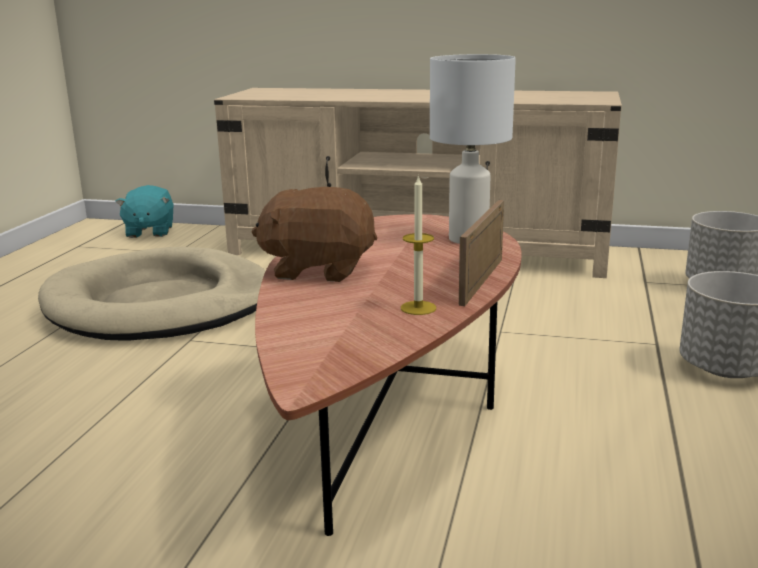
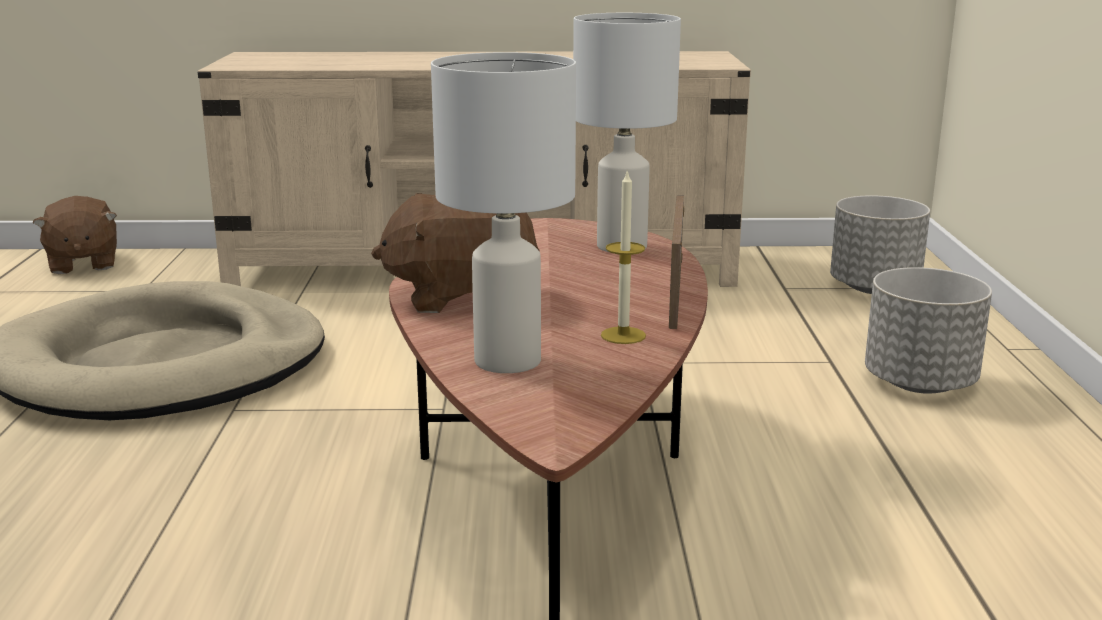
camera: 15 degrees left, 0 degrees up
(149, 232) = (82, 264): turquoise plush toy -> brown plush toy
(315, 320) = (506, 360): none -> white table lamp

